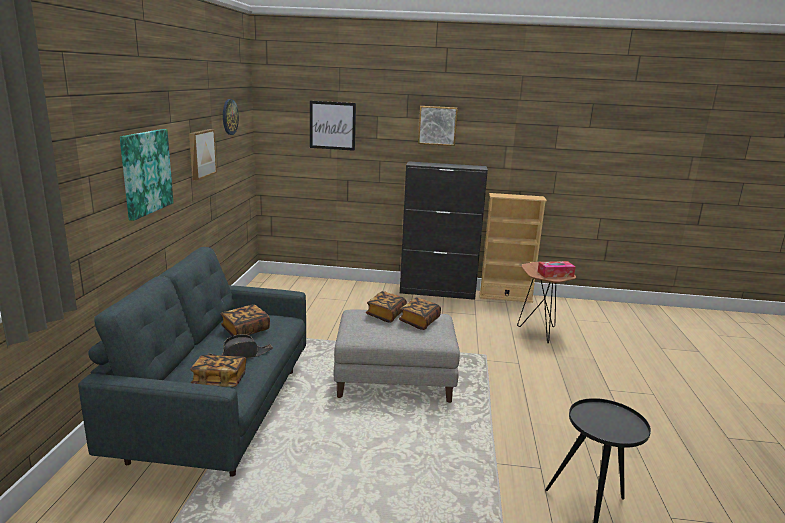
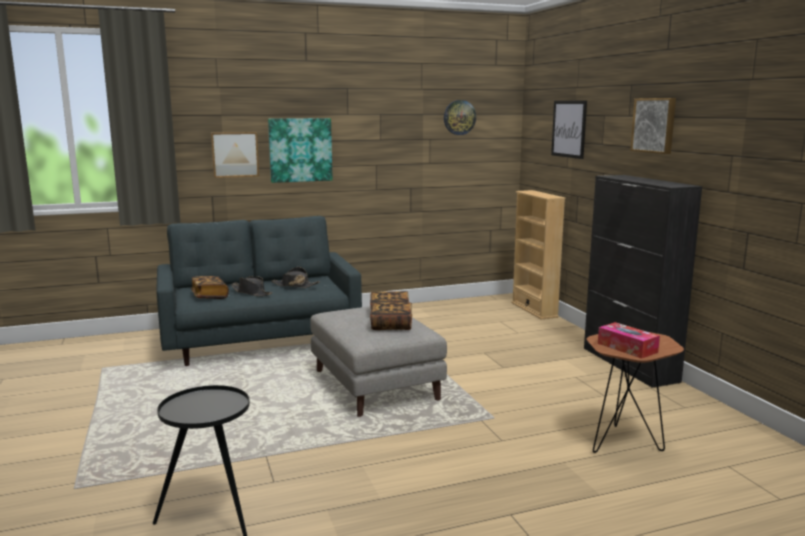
camera: 65 degrees right, 5 degrees down
(200, 153) = (394, 146): picture -> picture (235, 154)
(245, 330) = (295, 285): book -> black hat
(505, 297) = (704, 404): beige bookcase -> beige bookcase (534, 310)

